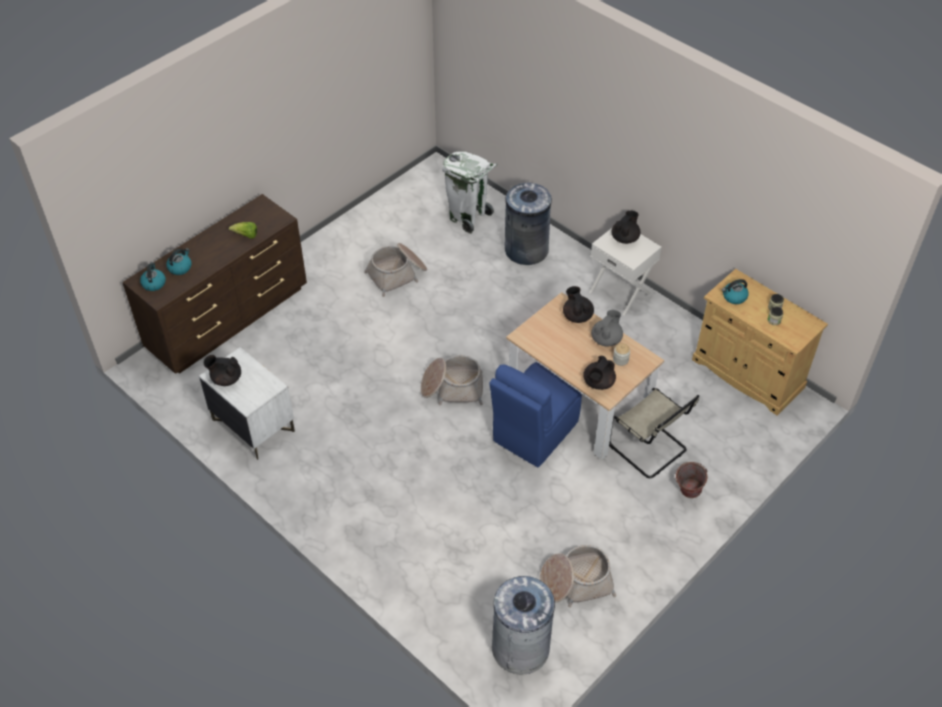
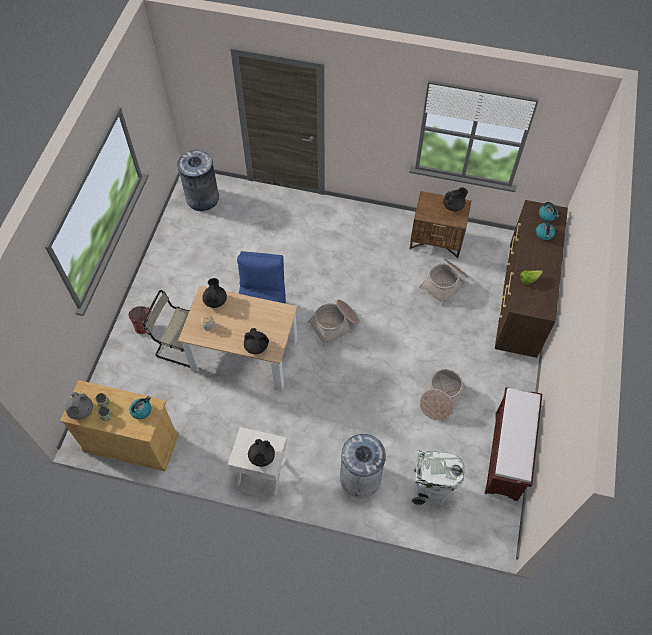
camera: 150 degrees right, 10 degrees up
(253, 425) = (436, 240): white nightstand -> brown nightstand
(379, 209) = (506, 456): none -> brown bench
(576, 582) = (189, 242): basket -> basket (445, 284)
(606, 339) = (226, 337): grey teapot -> grey teapot (81, 411)

